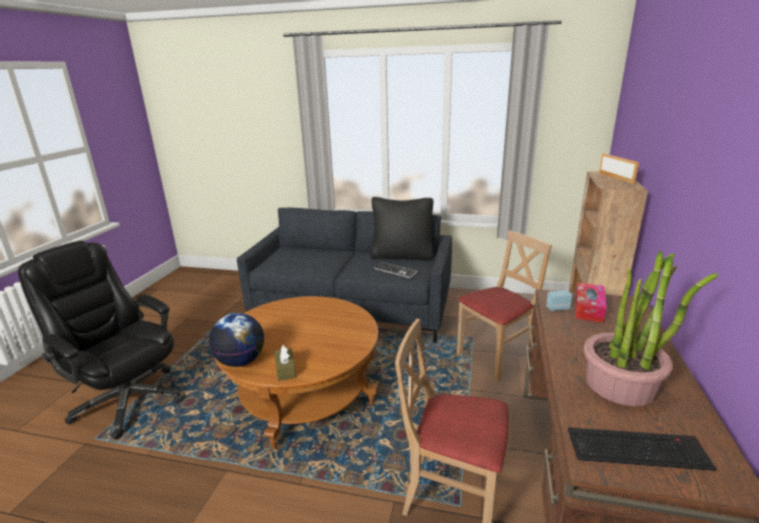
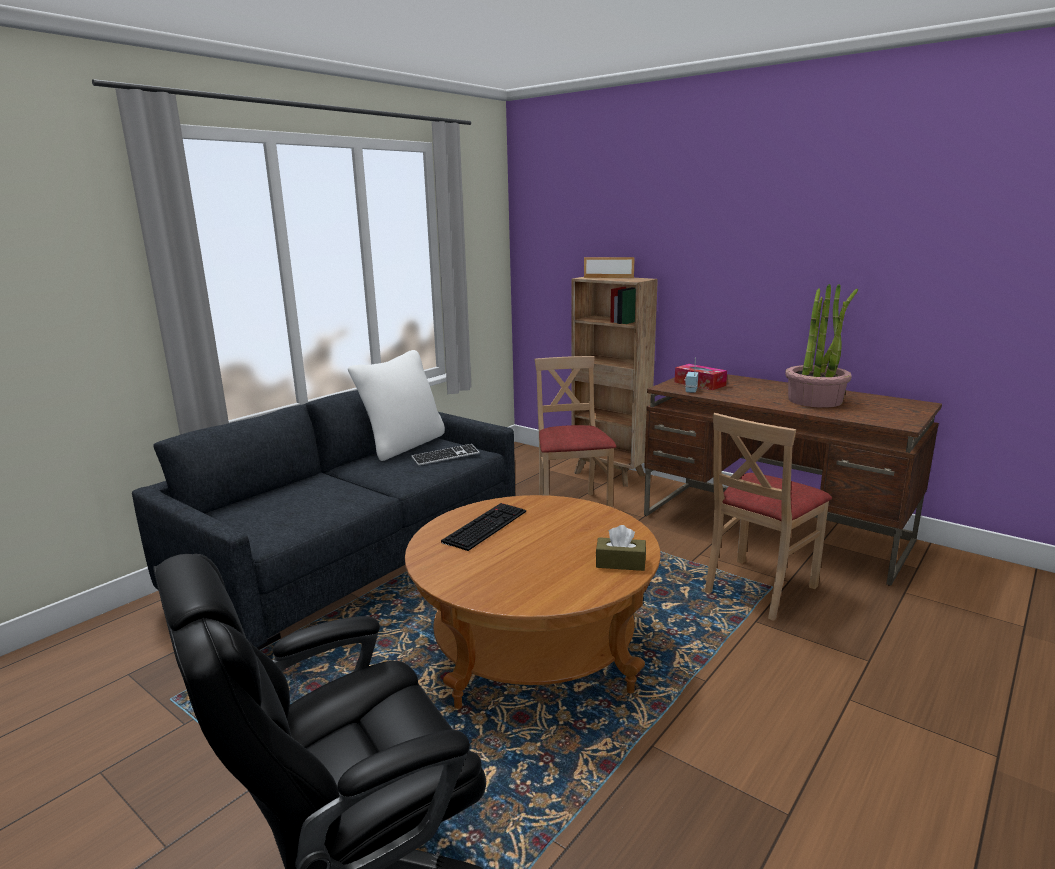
camera: 65 degrees left, 5 degrees down
(241, 361) = (572, 593): globe -> none
(402, 255) = (403, 445): black pillow -> white pillow
(638, 448) = (887, 412): keyboard -> keyboard (485, 526)

